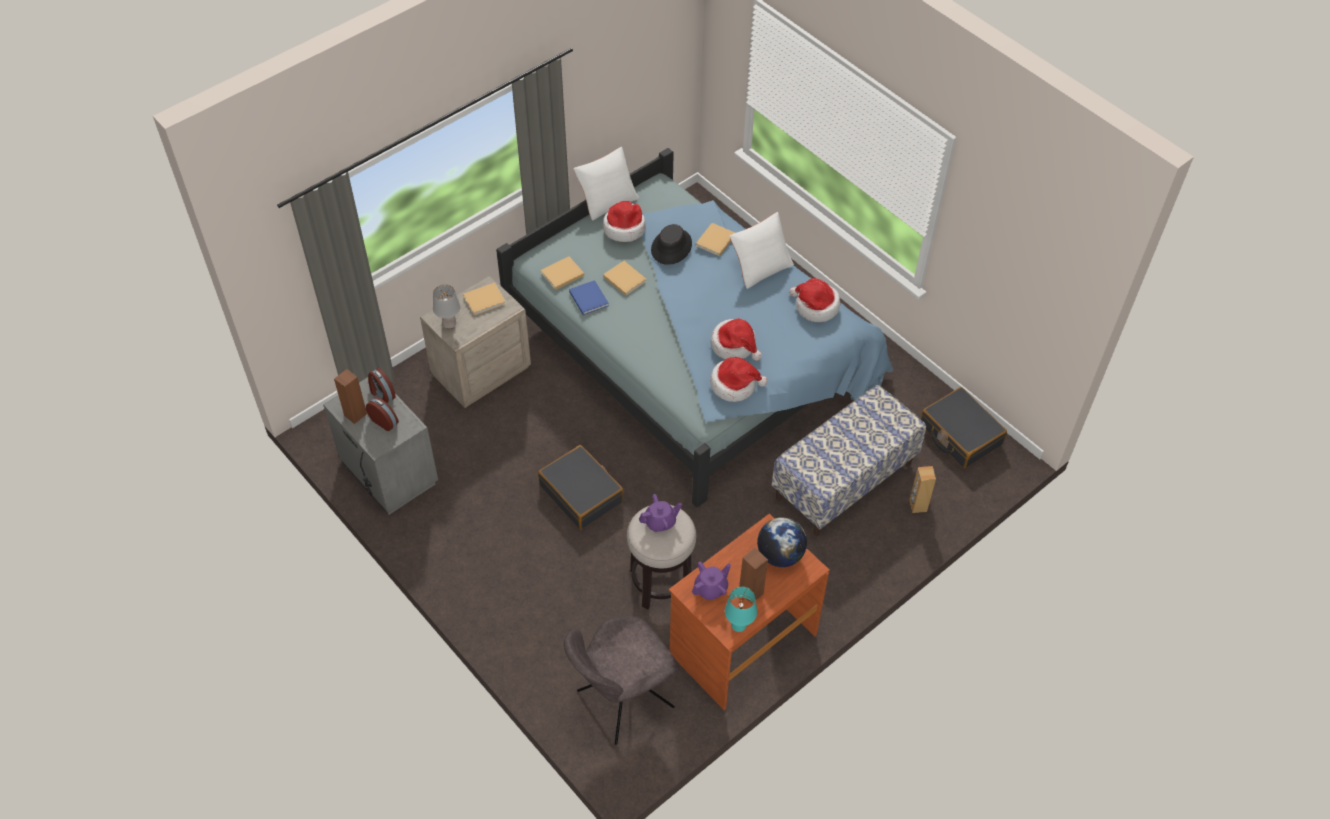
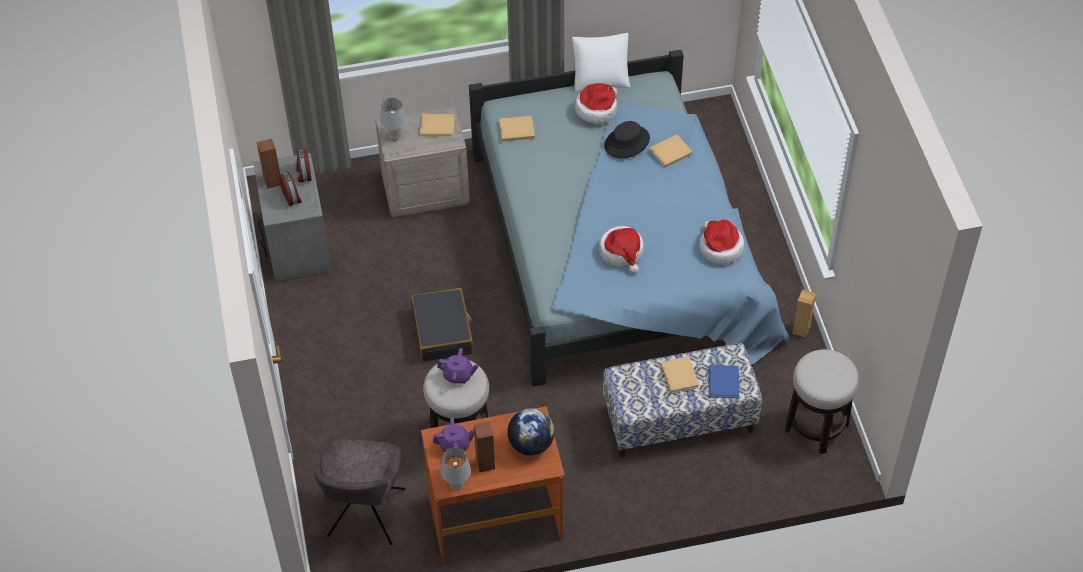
camera: 30 degrees right, 0 degrees up
(588, 298) = (525, 159): blue book -> blue book (723, 381)
(622, 701) = (365, 516): grey chair -> grey chair turned 75 degrees counterclockwise
(624, 278) = (567, 154): beige book -> beige book (679, 374)
(734, 385) = (598, 286): hat -> none
(739, 625) = (457, 485): turquoise table lamp -> grey table lamp
(760, 266) = (695, 191): white pillow -> none
(917, 505) = (731, 471): brown speaker -> brown speaker (800, 329)
(960, 435) = (816, 426): black suitcase -> stool

